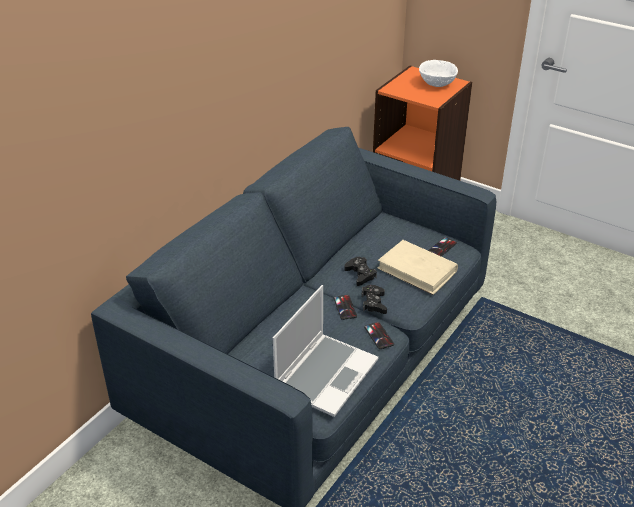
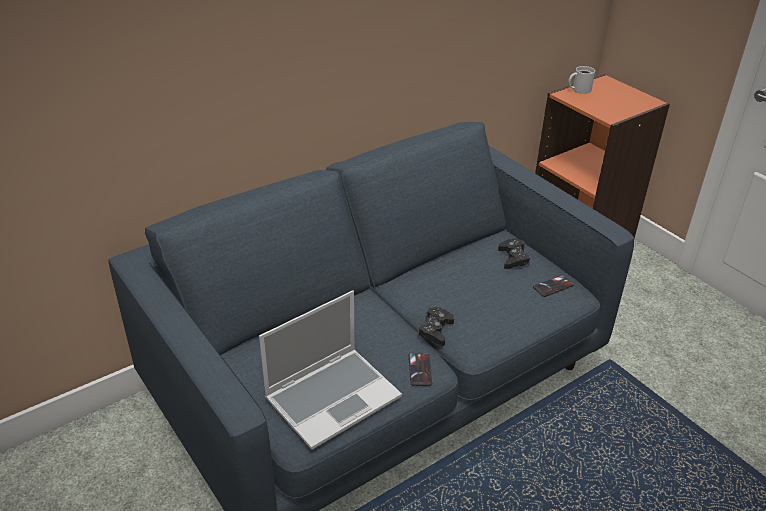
camera: 20 degrees right, 0 degrees up
(345, 307) = (400, 326): phone -> none
(360, 274) = (439, 293): black game controller -> black game controller (513, 258)
(398, 82) = (579, 89): none -> white mug
(417, 270) = (508, 305): beige book -> none
(436, 84) = (624, 98): white bowl -> none

